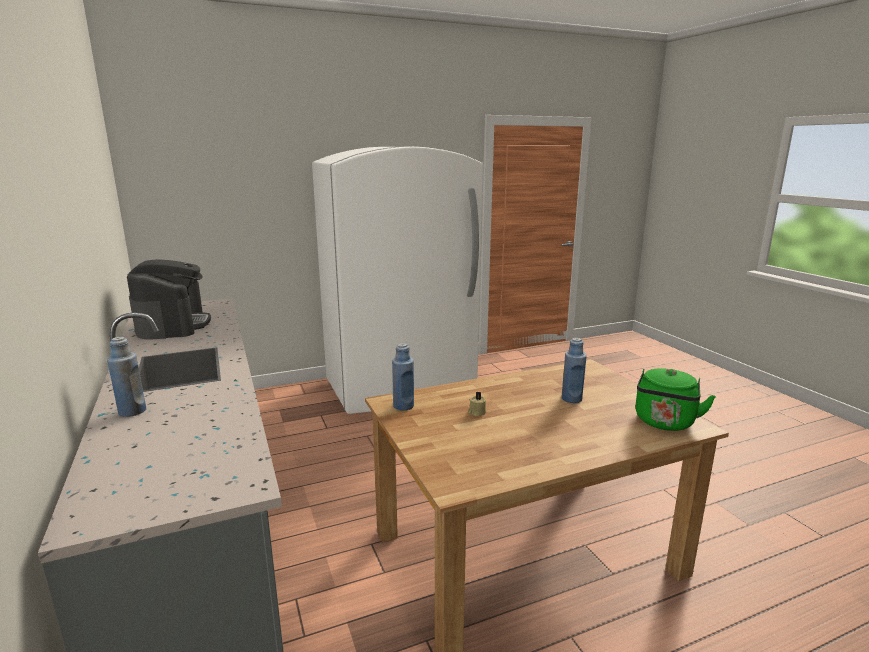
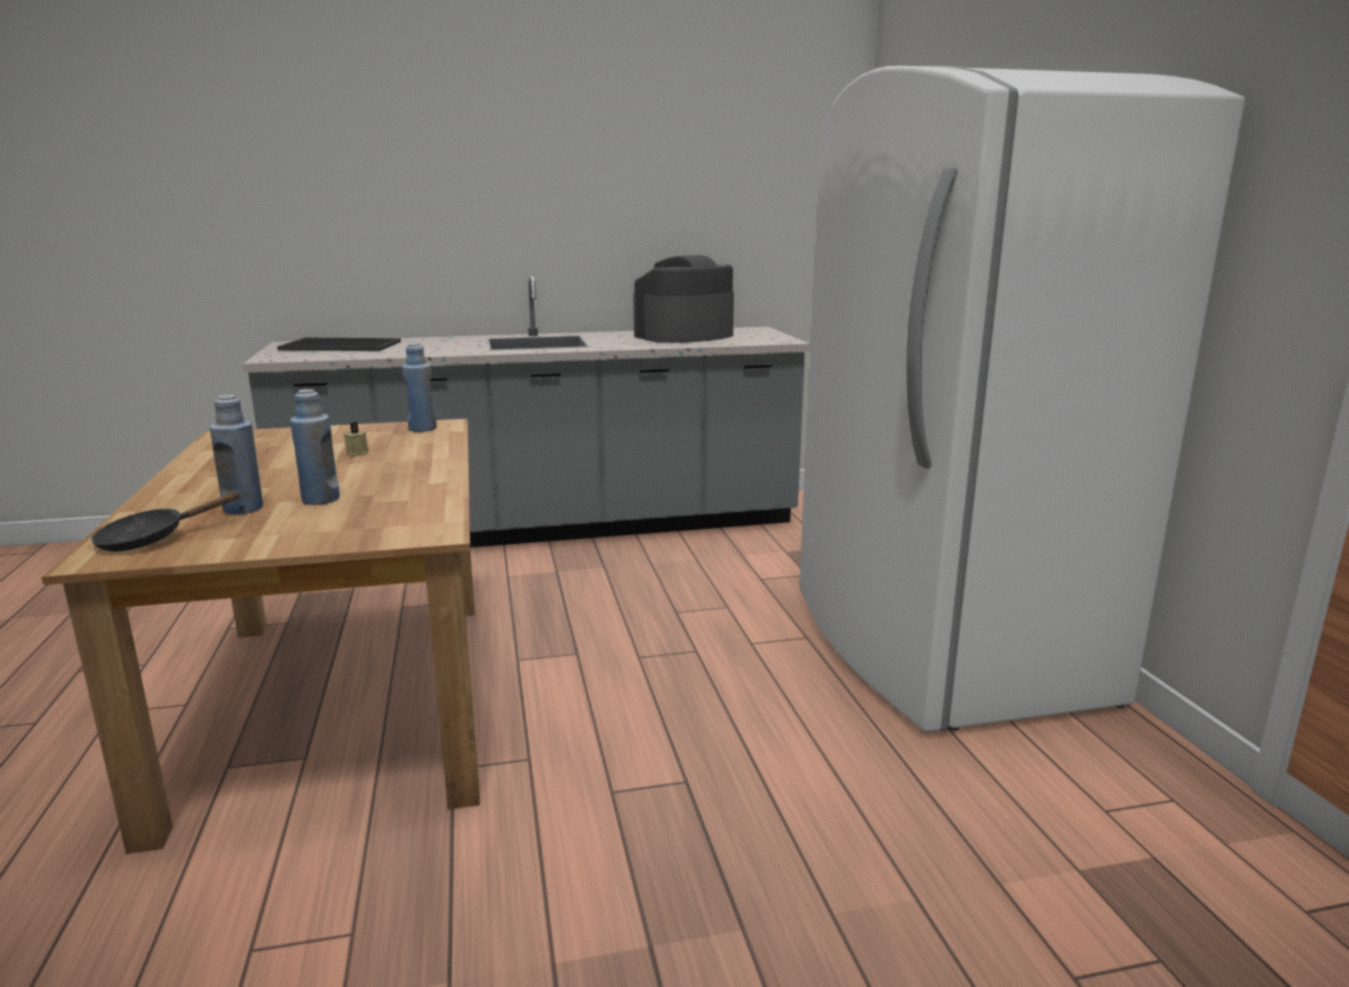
camera: 100 degrees right, 0 degrees up
(132, 411) = (445, 340): blue bottle -> blue bottle (243, 509)
(144, 468) = (339, 346): none -> tray
(173, 325) = (684, 336): coffee machine -> coffee machine turned 150 degrees clockwise
(664, 423) = (151, 539): green kettle -> black frying pan

